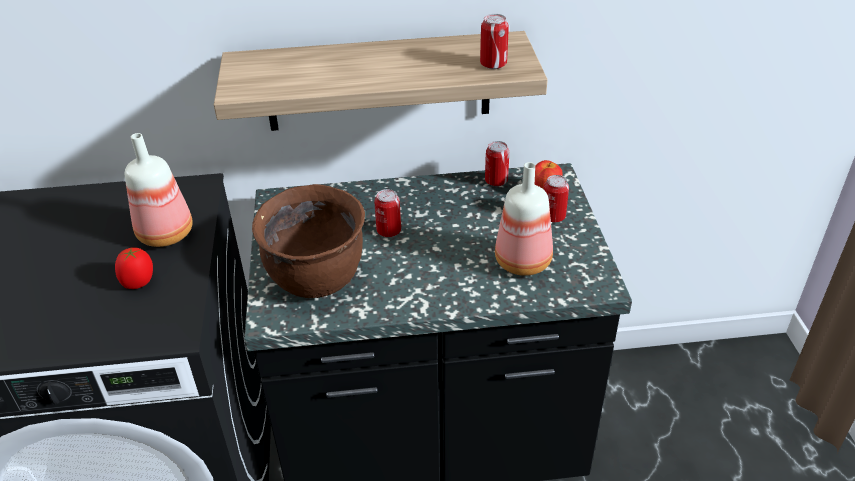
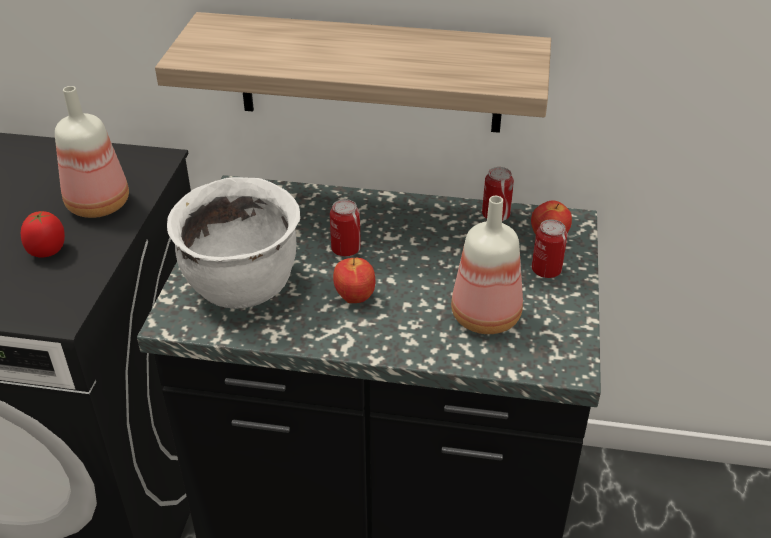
camera: 15 degrees right, 0 degrees up
(317, 279) = (243, 287): brown cooking pot -> white cooking pot
(413, 268) = (354, 298): none -> apple
(493, 64) = (490, 71): can -> none

